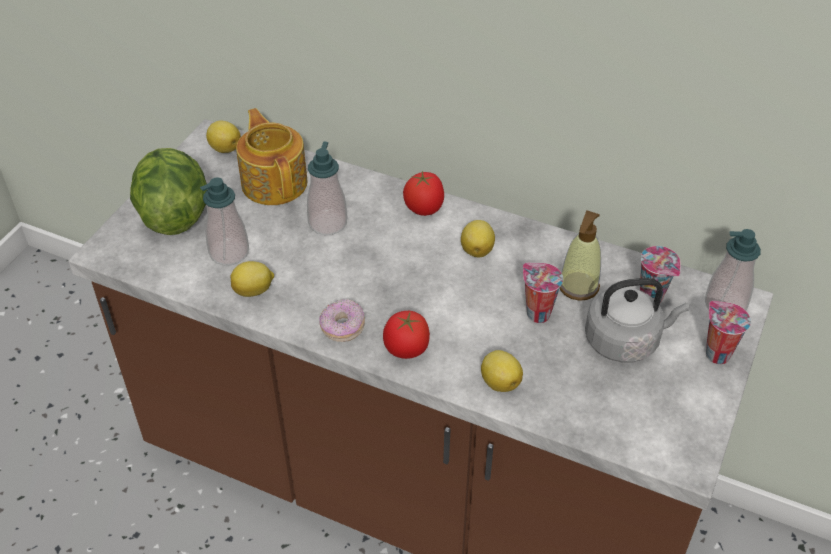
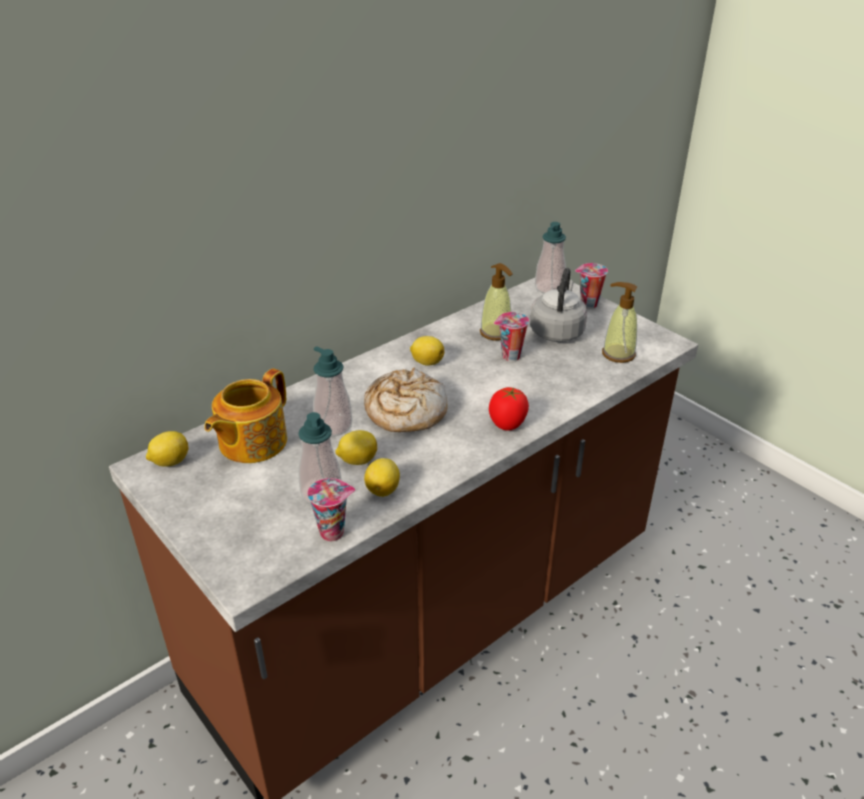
camera: 65 degrees left, 10 degrees down
(173, 214) = (234, 518): lettuce -> none
(275, 182) = (251, 442): teapot -> teapot turned 60 degrees counterclockwise
(342, 327) = (462, 450): donut -> none
(380, 263) = (405, 411): none -> bread
(424, 208) = (360, 373): tomato -> none
(499, 382) = (564, 391): lemon -> lemon (357, 460)
(617, 413) = (618, 354): none -> soap dispenser
(653, 297) = (526, 309): cup -> cup (333, 532)

